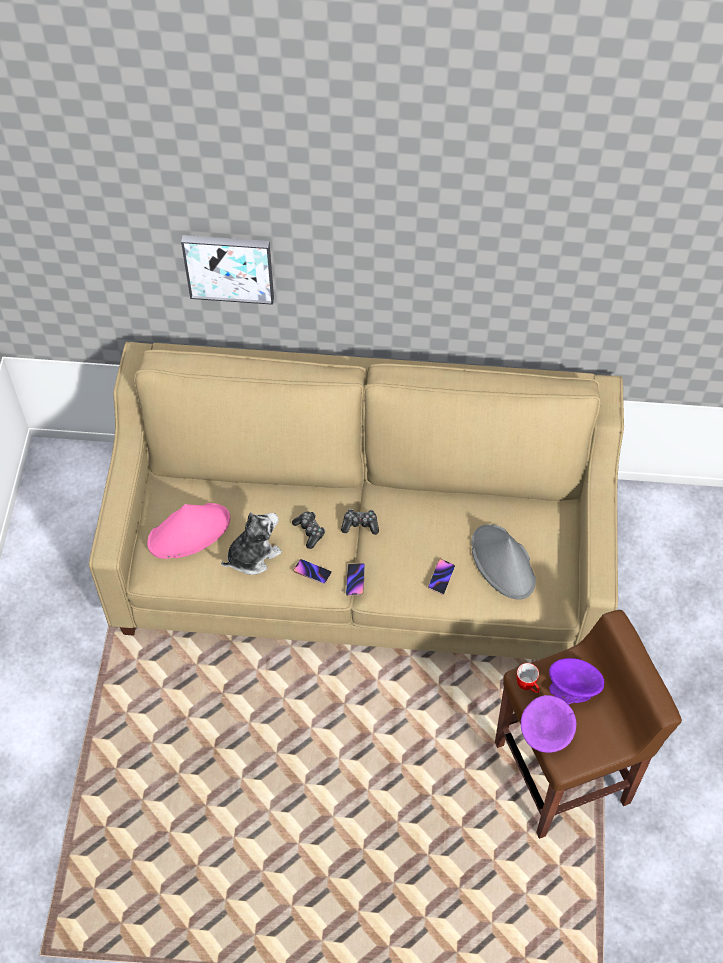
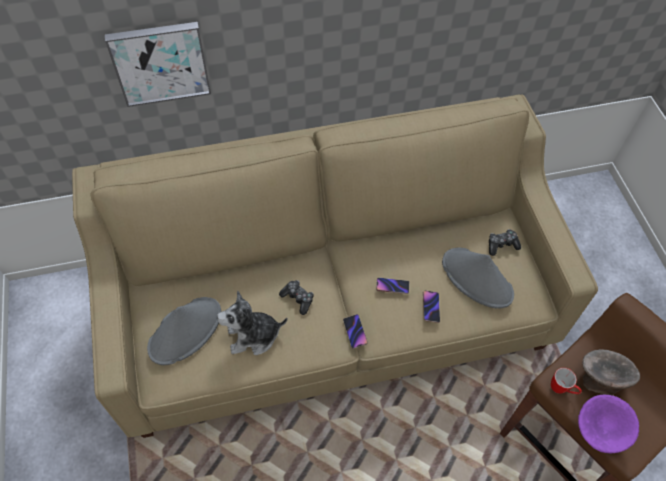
camera: 20 degrees left, 0 degrees up
(189, 531) = (185, 330): pink hat -> grey hat
(252, 555) = (253, 336): plush toy -> plush toy turned 135 degrees counterclockwise
(312, 572) = (314, 336): phone -> phone (392, 286)
(360, 524) = (340, 279): game controller -> game controller (501, 245)
(572, 689) = (600, 378): purple bowl -> grey bowl

